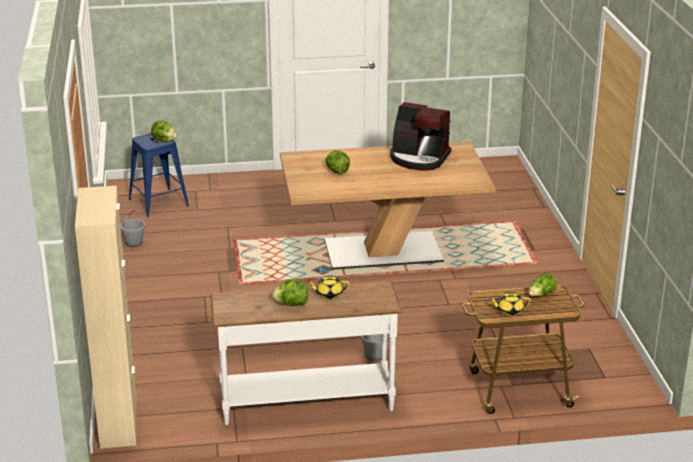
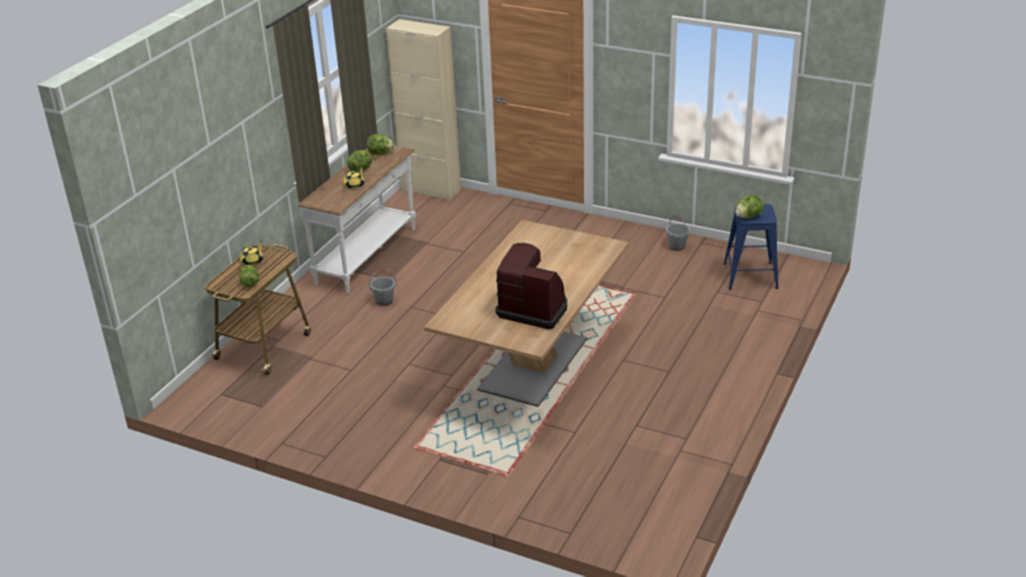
camera: 125 degrees right, 5 degrees up
(337, 171) = (553, 256): lettuce -> lettuce (380, 153)
(419, 158) = (533, 309): coffee machine -> coffee machine turned 60 degrees clockwise

